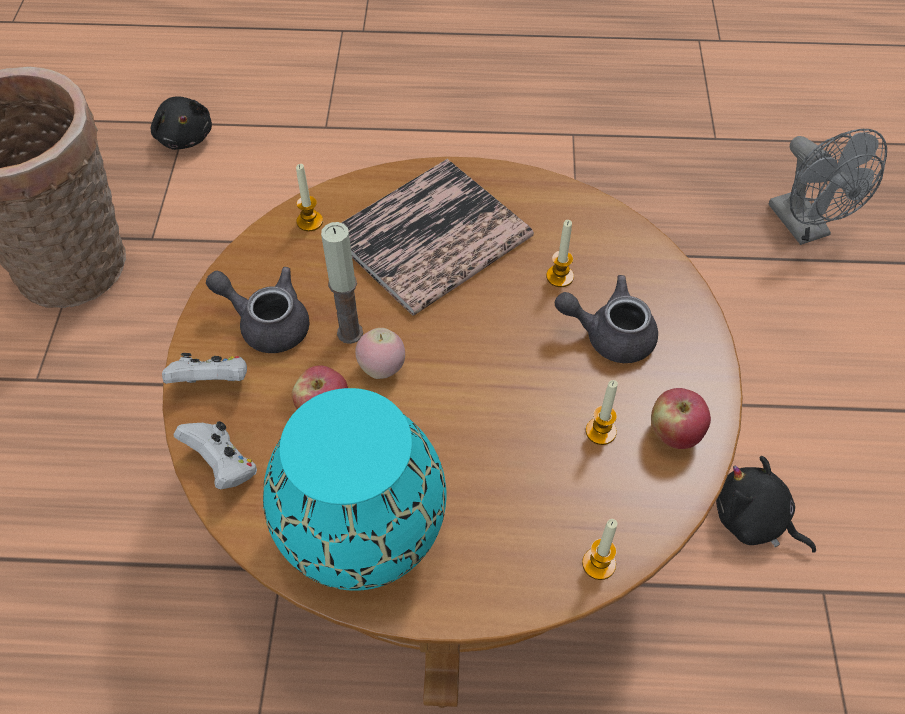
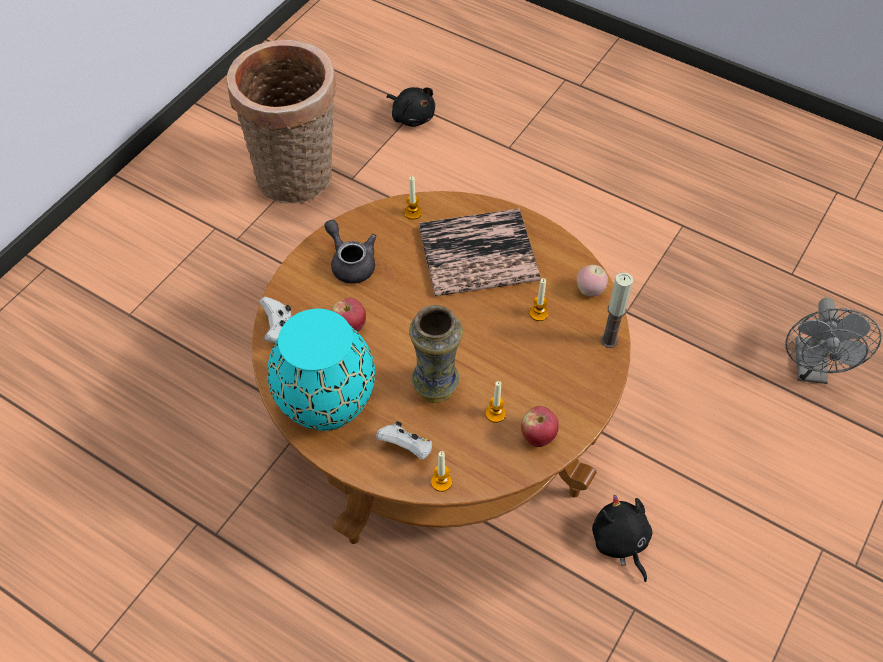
camera: 30 degrees right, 0 degrees up
(185, 136) = (412, 116): black plush toy -> black plush toy turned 45 degrees counterclockwise
(213, 382) = (301, 283): white game controller -> white game controller (407, 448)
(350, 333) = (392, 290): candle -> candle (609, 340)
(382, 368) = (397, 318): apple -> apple (590, 291)
(499, 434) = (436, 386): none -> vase
(609, 335) = (542, 362): grey teapot -> none

